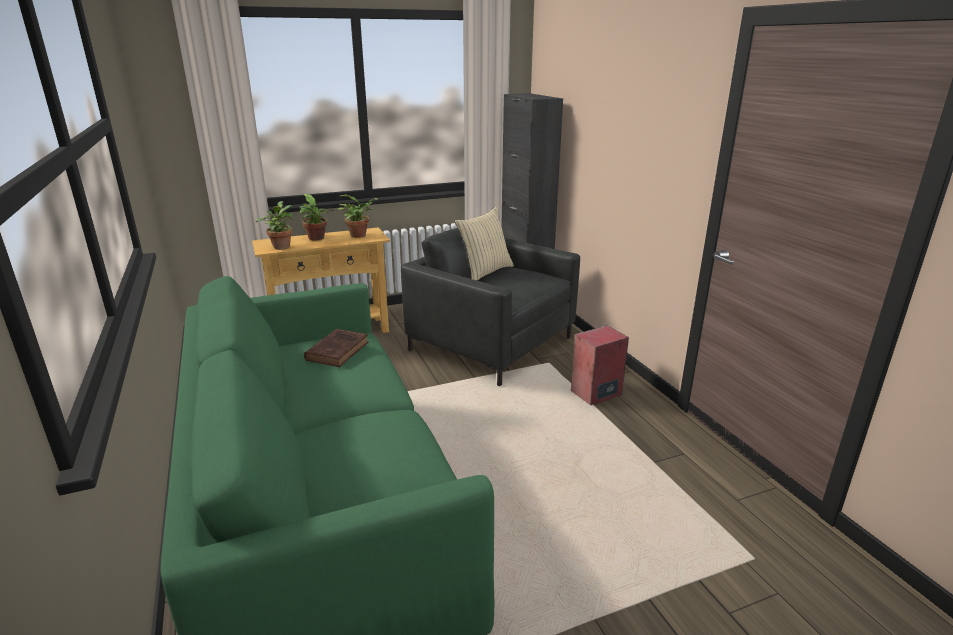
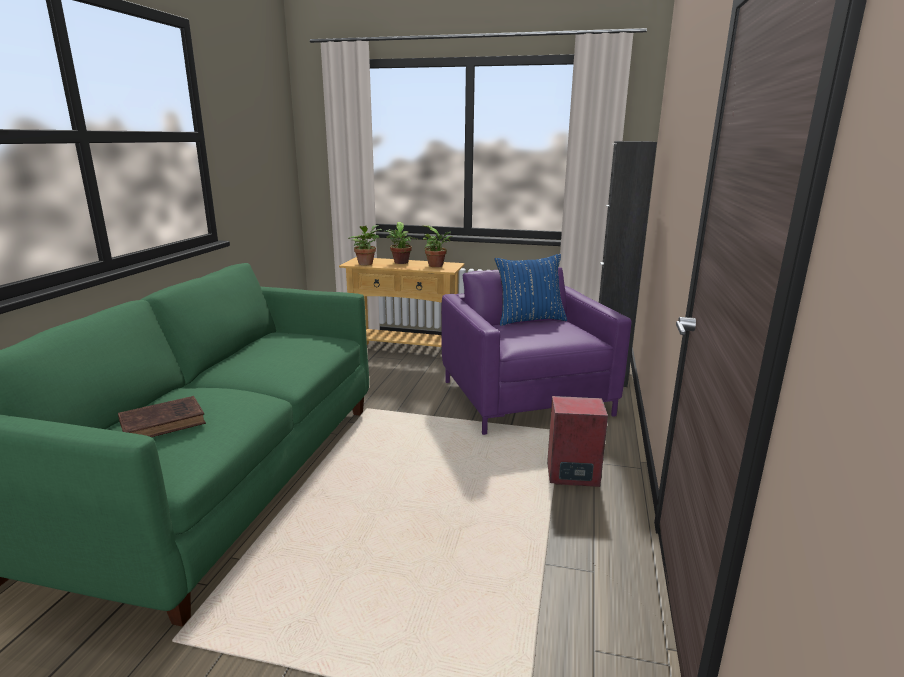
camera: 35 degrees right, 5 degrees down
(338, 350) = (301, 343): brown book -> brown book (165, 423)
(485, 272) = (529, 320): beige pillow -> blue pillow
(491, 343) = (525, 398): grey armchair -> purple armchair

